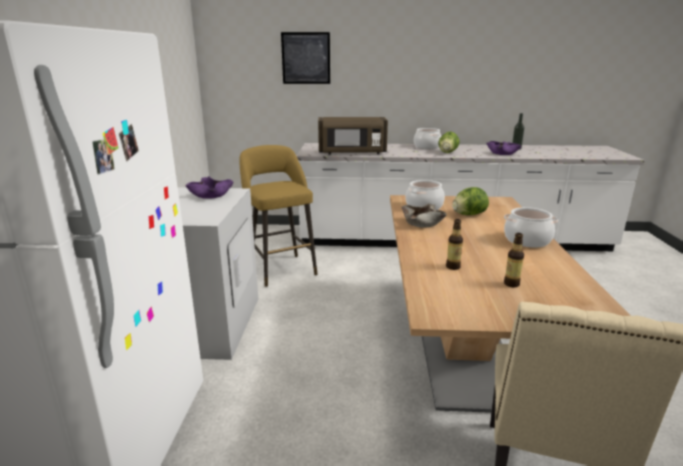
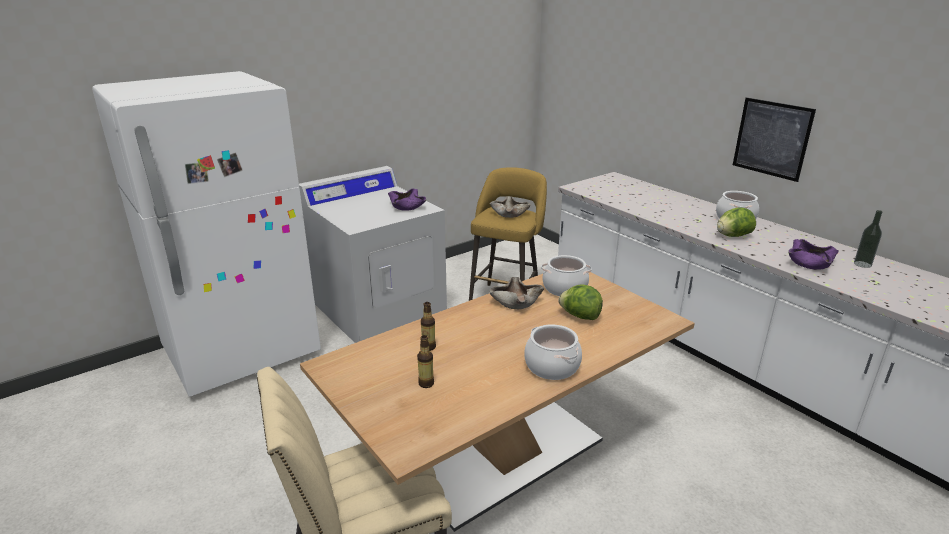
camera: 50 degrees right, 5 degrees up
(279, 185) = (510, 213): none -> beige bowl
(306, 58) = (631, 71): picture -> picture (772, 138)
(352, 153) = (619, 200): brown microwave -> none

